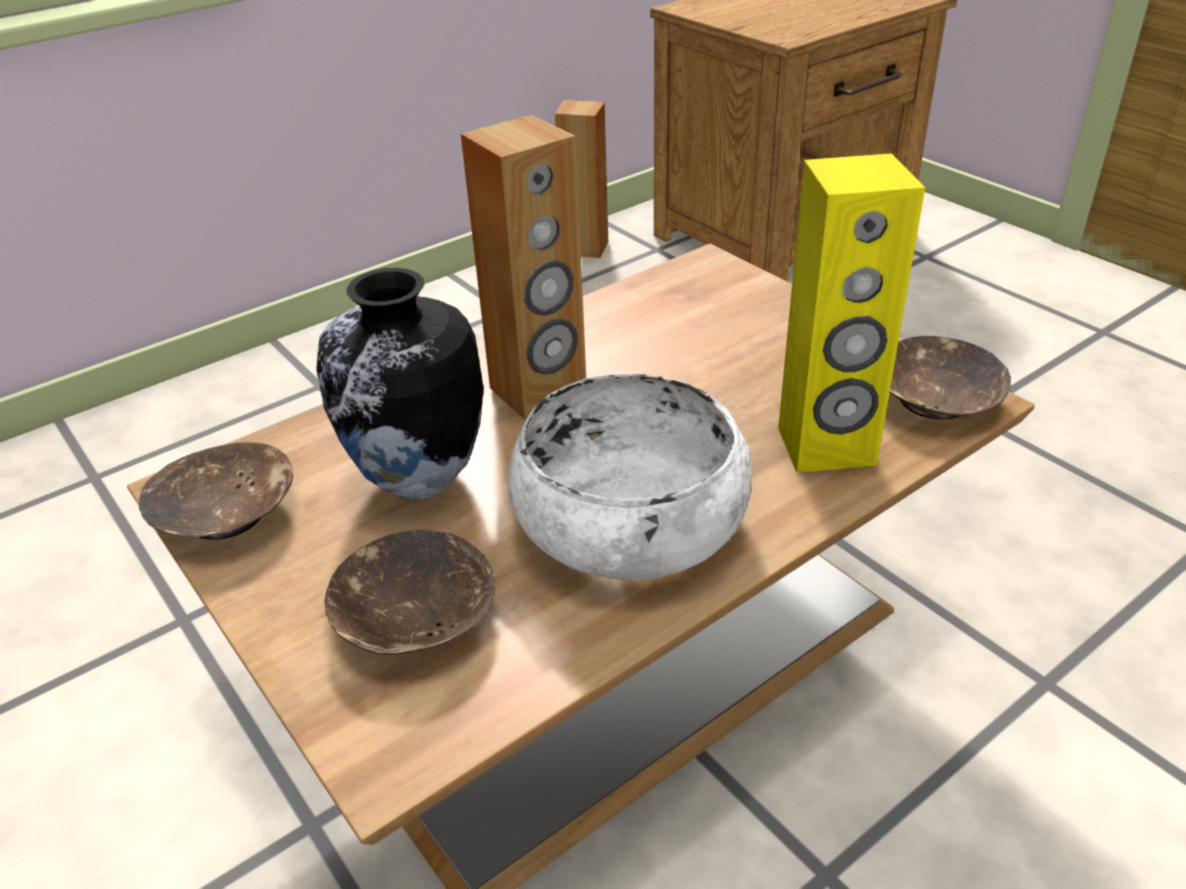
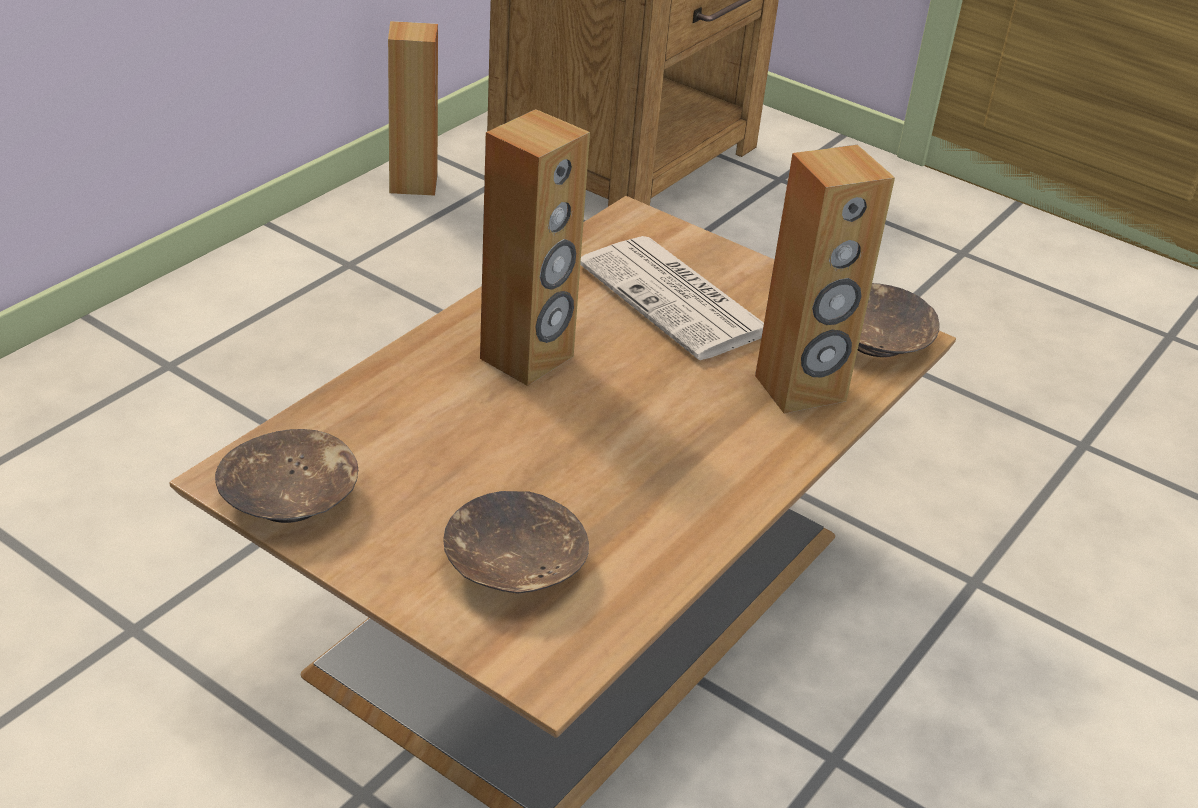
camera: 20 degrees left, 0 degrees up
(419, 482) = (458, 452): vase -> none
(629, 522) = (661, 468): white bowl -> none
(722, 344) = (678, 300): none -> newspaper
(826, 447) = (801, 389): yellow speaker -> brown speaker

